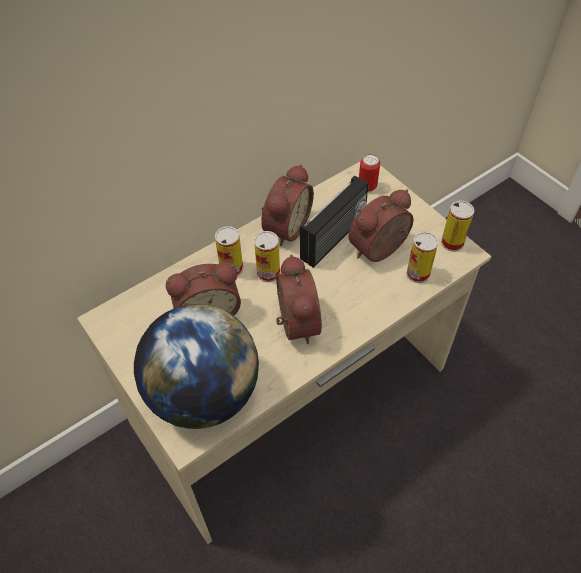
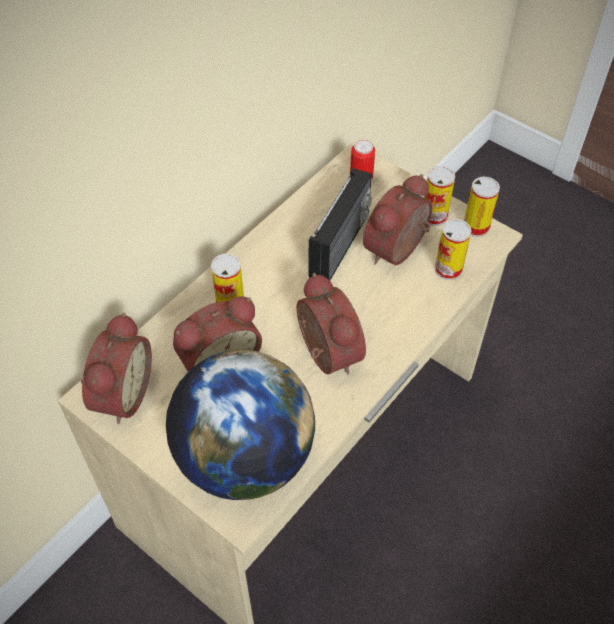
camera: 15 degrees left, 0 degrees up
(268, 273) = (276, 301): can -> can (434, 216)
(284, 227) = (279, 243): alarm clock -> alarm clock (120, 394)

